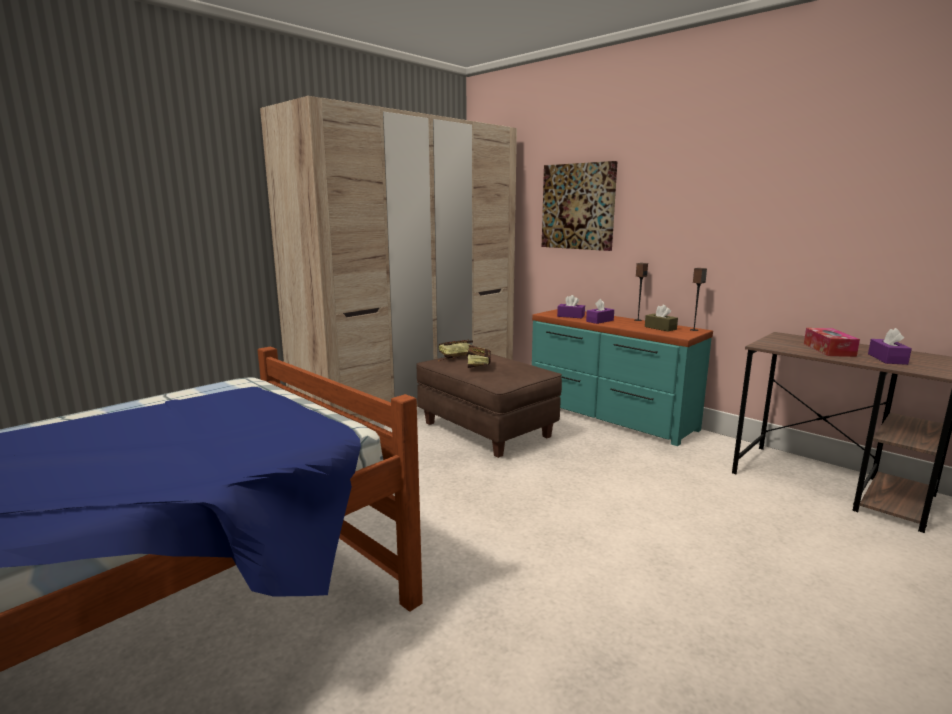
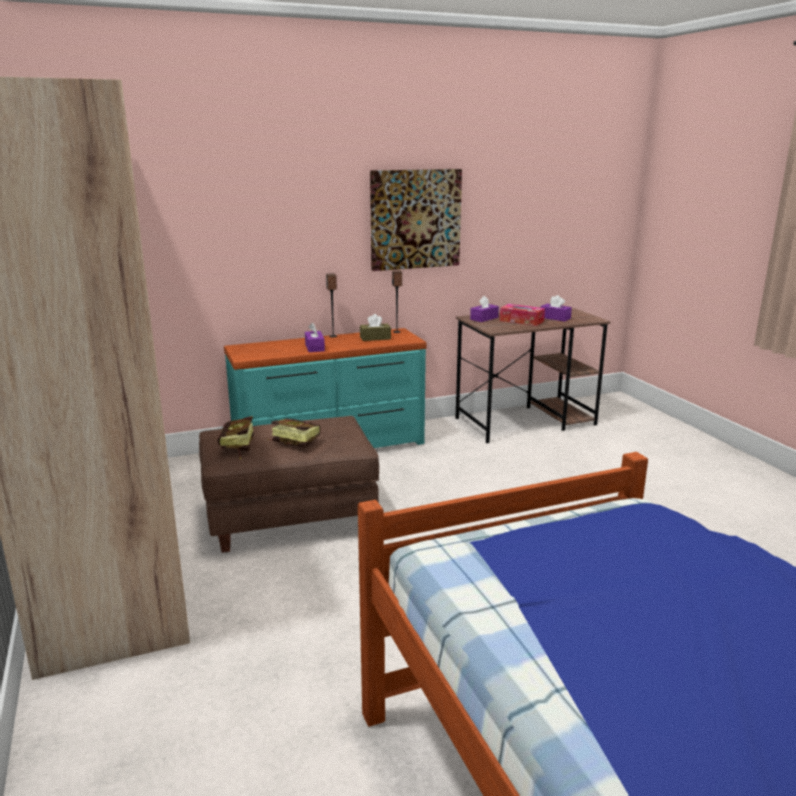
camera: 65 degrees left, 5 degrees up
(570, 316) = (274, 351): purple tissue box -> purple tissue box (484, 318)
(578, 206) = (230, 215): picture -> picture (415, 219)

